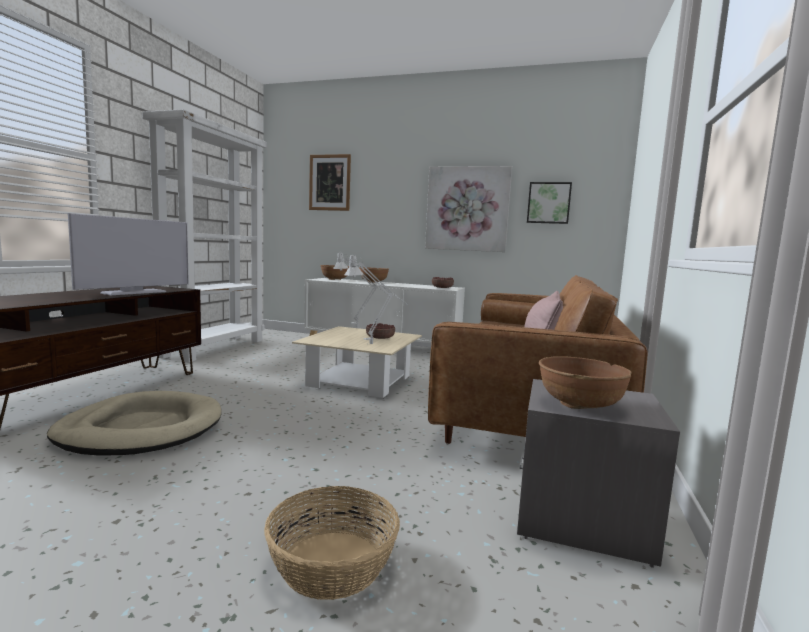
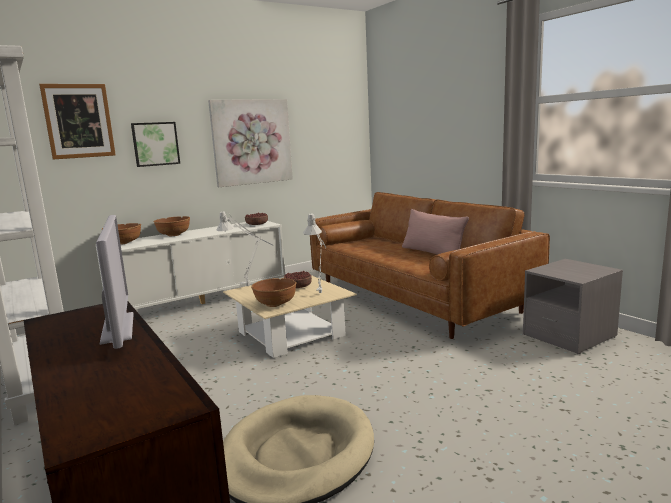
camera: 50 degrees left, 5 degrees up
(332, 564) = (583, 408): basket -> none
(548, 203) = (317, 131): picture -> picture (155, 144)
(580, 404) = (578, 273): brown bowl -> brown bowl (275, 303)

